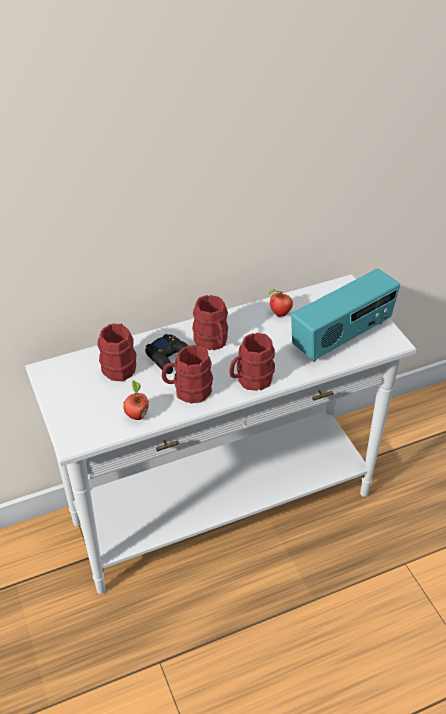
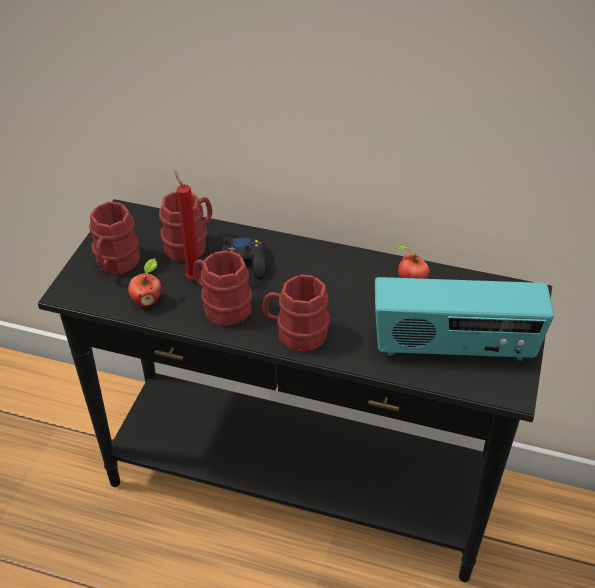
camera: 40 degrees right, 0 degrees up
(147, 384) = (192, 277): none -> red candle
(212, 342) = (303, 273): red mug -> red mug (115, 264)
(223, 506) = (300, 484): white console table -> black console table

